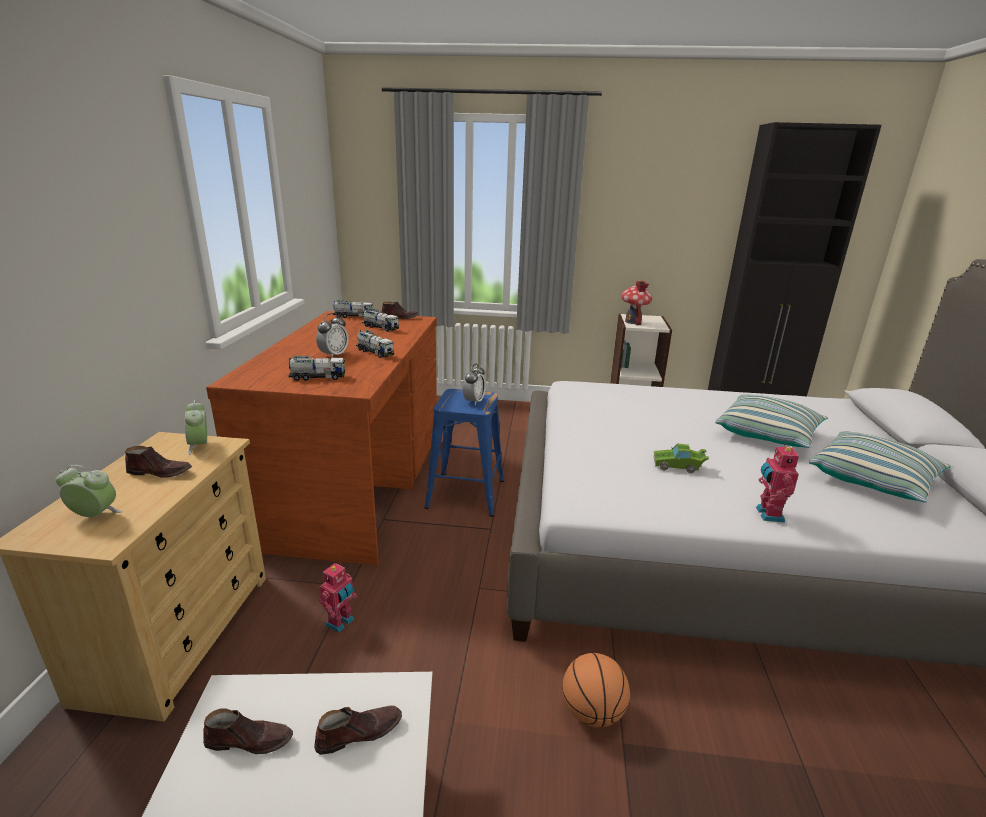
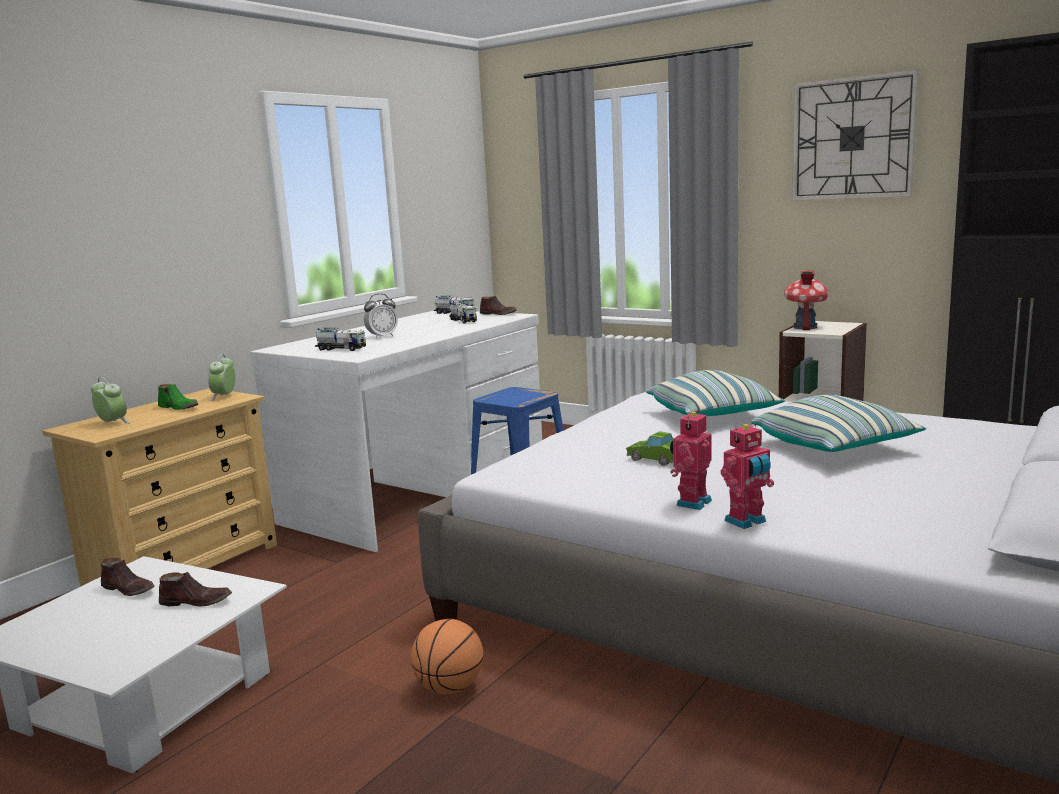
camera: 30 degrees right, 10 degrees down
(160, 472) = (179, 407): brown shoe -> green shoe
(341, 623) = (304, 583): toy robot -> toy robot (747, 522)
(356, 486) = (420, 493): brown desk -> white desk
(375, 352) = (421, 336): toy truck -> none
(474, 401) = (521, 397): alarm clock -> none
(665, 180) = (852, 138): none -> wall clock
(873, 480) = (904, 496): pillow -> pillow (713, 415)

